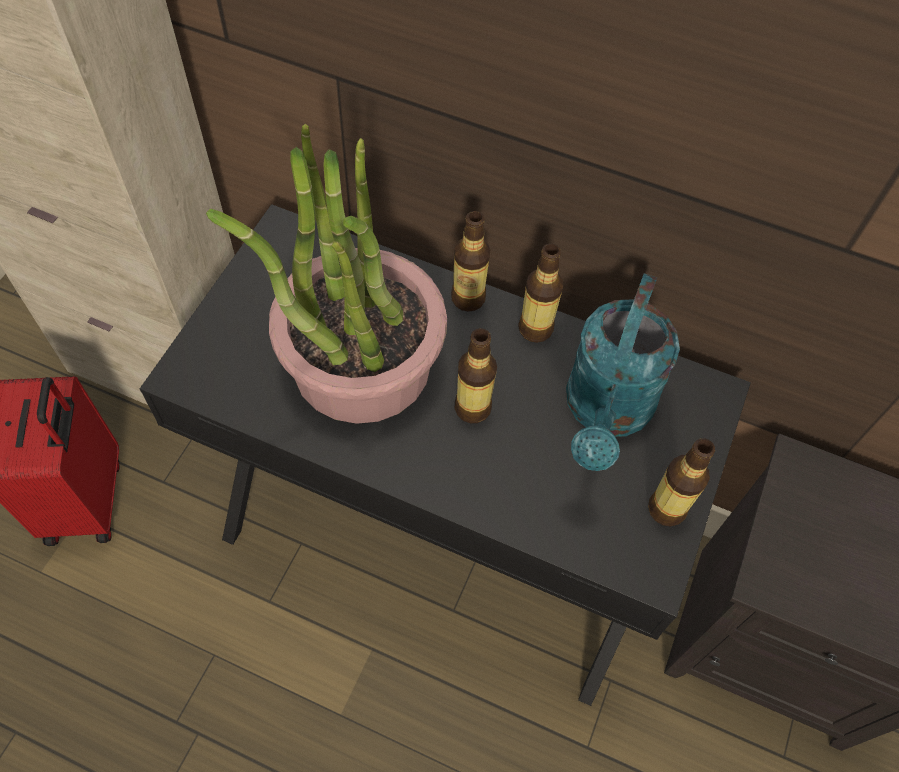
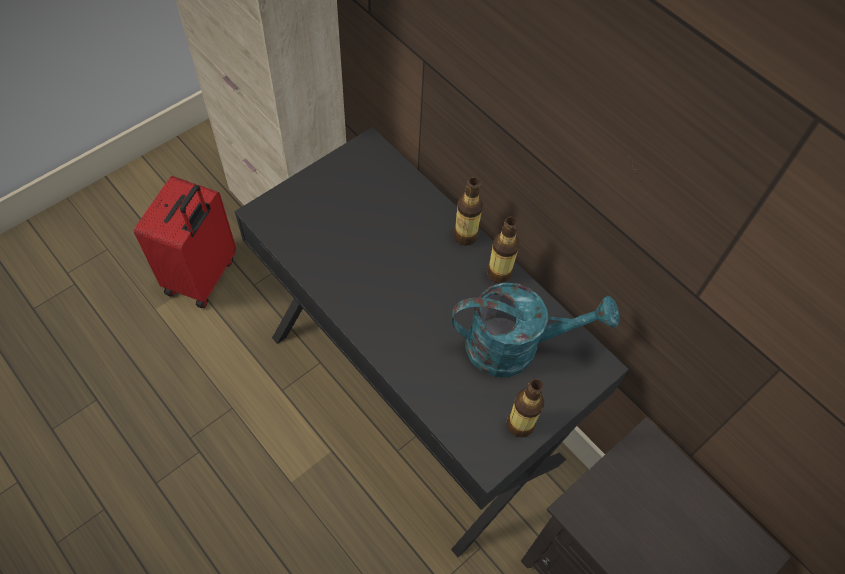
camera: 25 degrees right, 0 degrees up
(360, 363) = (373, 250): potted plant -> none
(472, 408) = (429, 307): bottle -> none
(606, 412) = (516, 346): turquoise watering can -> turquoise watering can turned 135 degrees counterclockwise

